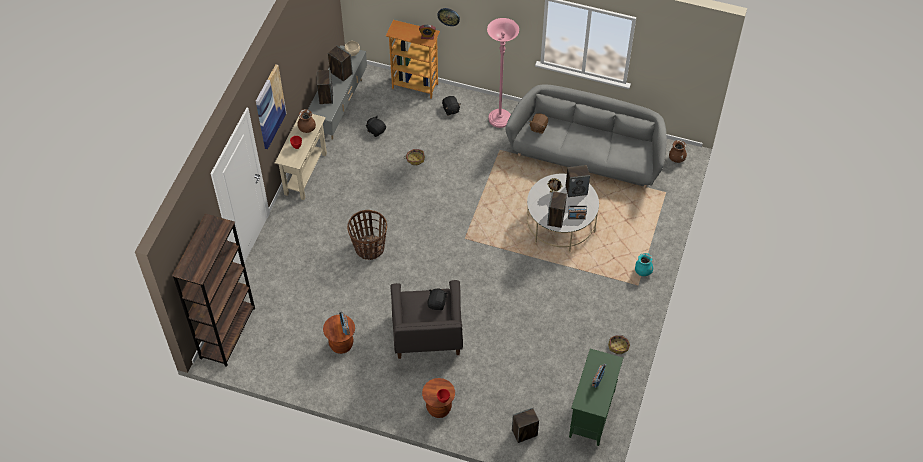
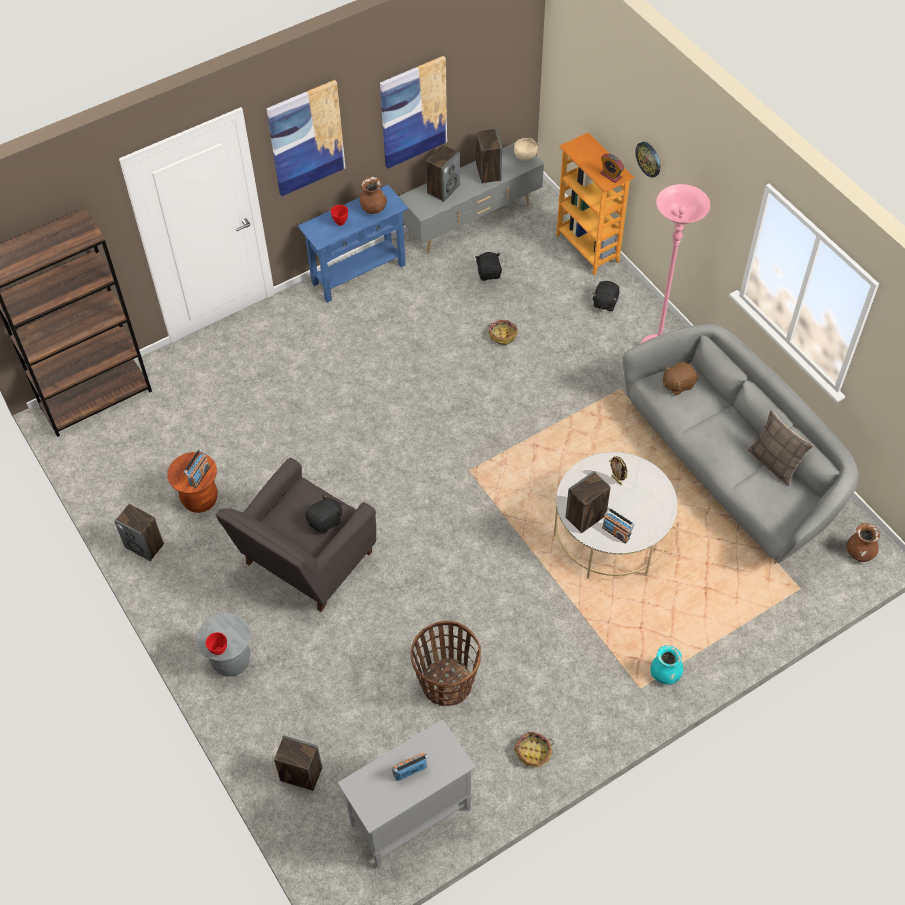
camera: 40 degrees right, 0 degrees up
(302, 60) = (413, 112): none -> picture
(305, 174) = (358, 274): beige console table -> blue console table
(369, 248) = (344, 406): basket -> basket (446, 683)
(439, 408) = (231, 661): brown stool -> grey stool
(576, 190) = (650, 497): speaker -> speaker (145, 545)
(592, 414) = (410, 818): green cabinet -> grey cabinet
(615, 138) = (774, 463): none -> pillow

